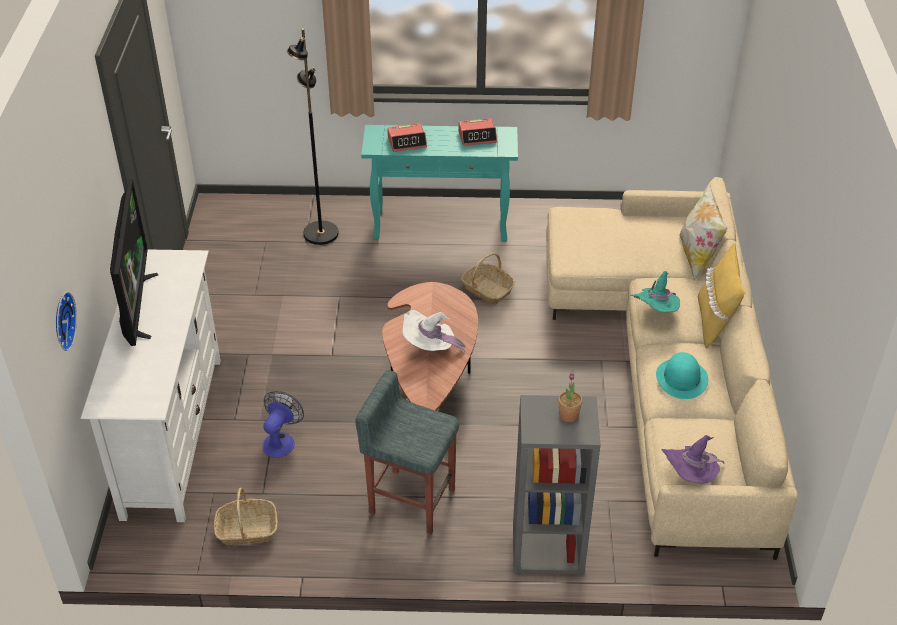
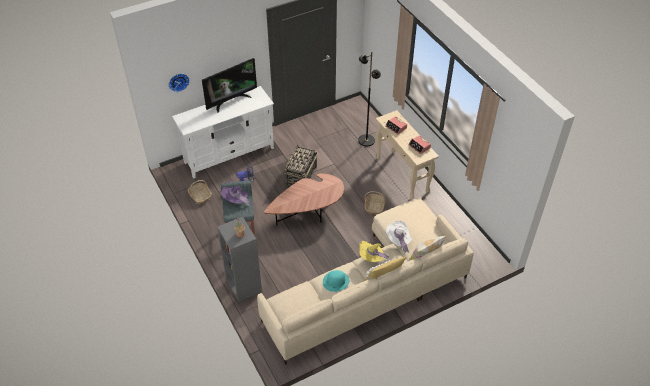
camera: 60 degrees right, 5 degrees up
(330, 352) = (301, 176): none -> basket
(430, 346) = (303, 196): white hat -> white hat (398, 240)
(442, 227) = (402, 175): turquoise console table -> beige console table
(655, 313) = (371, 258): turquoise hat -> yellow hat
(690, 477) = (279, 304): purple hat -> purple hat (236, 199)

